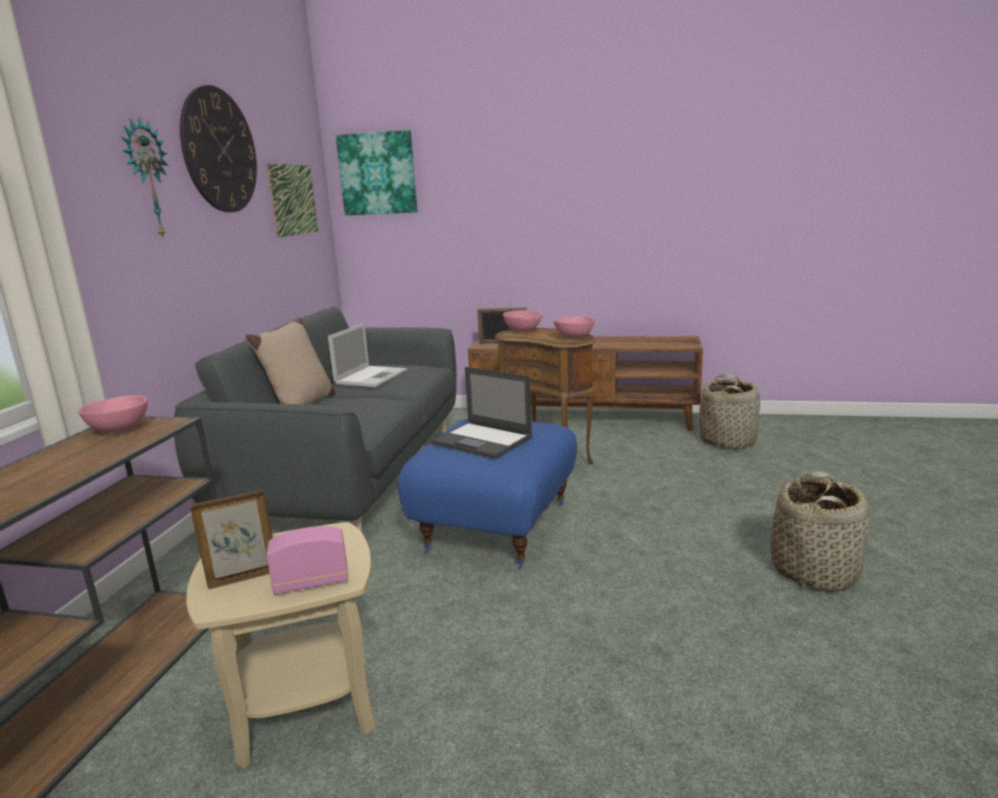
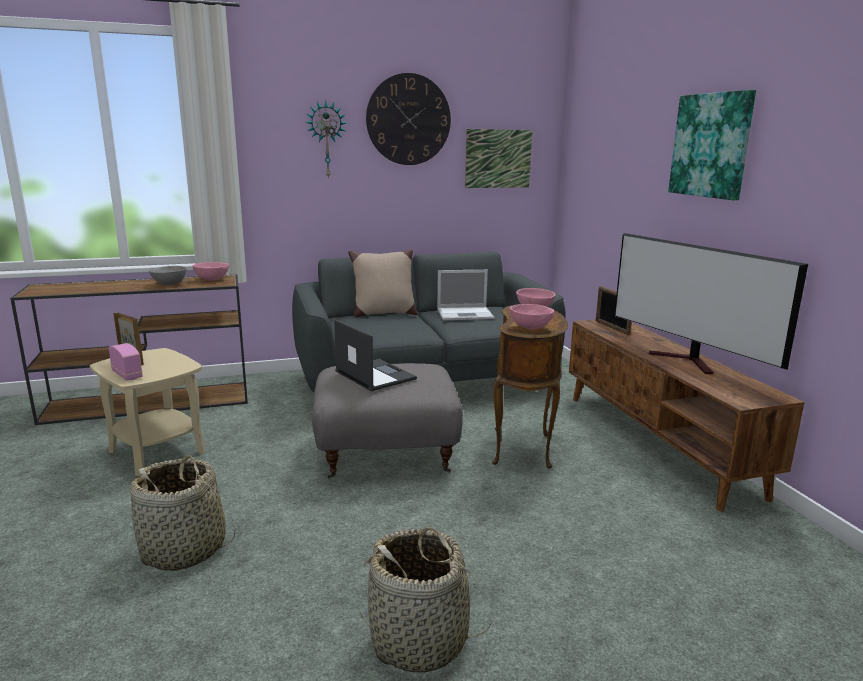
camera: 60 degrees right, 0 degrees up
(84, 459) = (169, 284): none -> grey bowl
(378, 174) = (587, 140): picture -> picture (711, 145)
(483, 440) = (374, 375): laptop -> laptop turned 135 degrees clockwise
(495, 526) = (387, 453): blue ottoman -> grey ottoman
(605, 341) = (688, 361): none -> television
(728, 441) = (720, 542): basket -> basket (184, 550)

